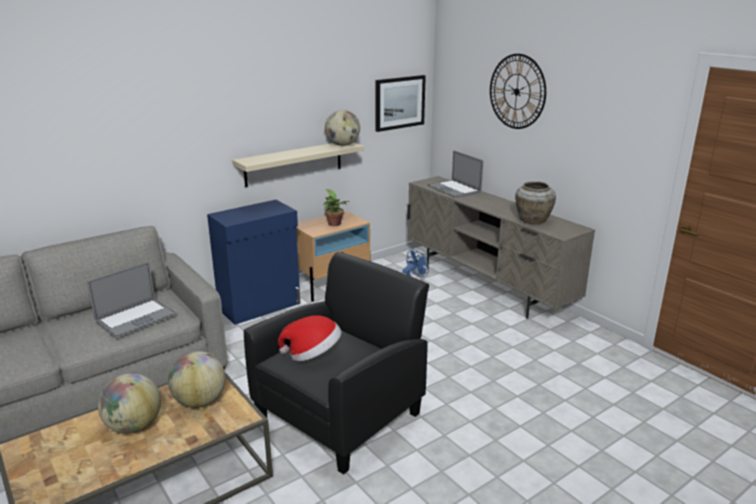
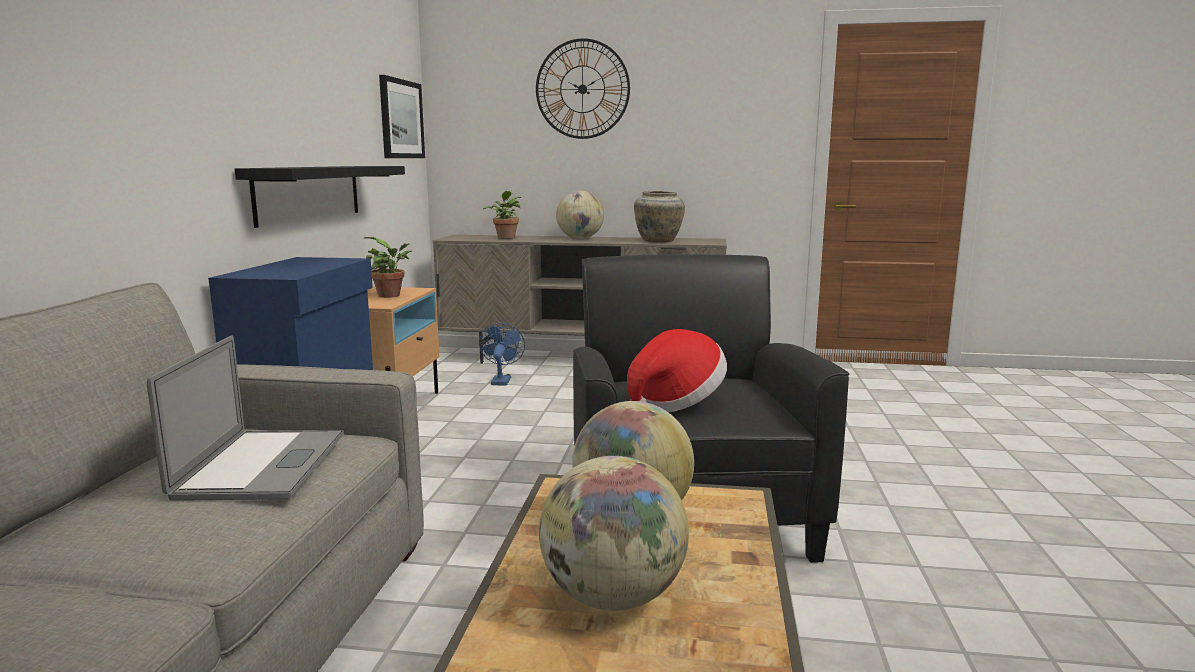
camera: 45 degrees left, 10 degrees down
(294, 163) = (309, 193): beige shelf -> black shelf
(343, 145) = (373, 165): globe -> globe (580, 238)
(454, 189) = (505, 237): laptop -> potted plant

